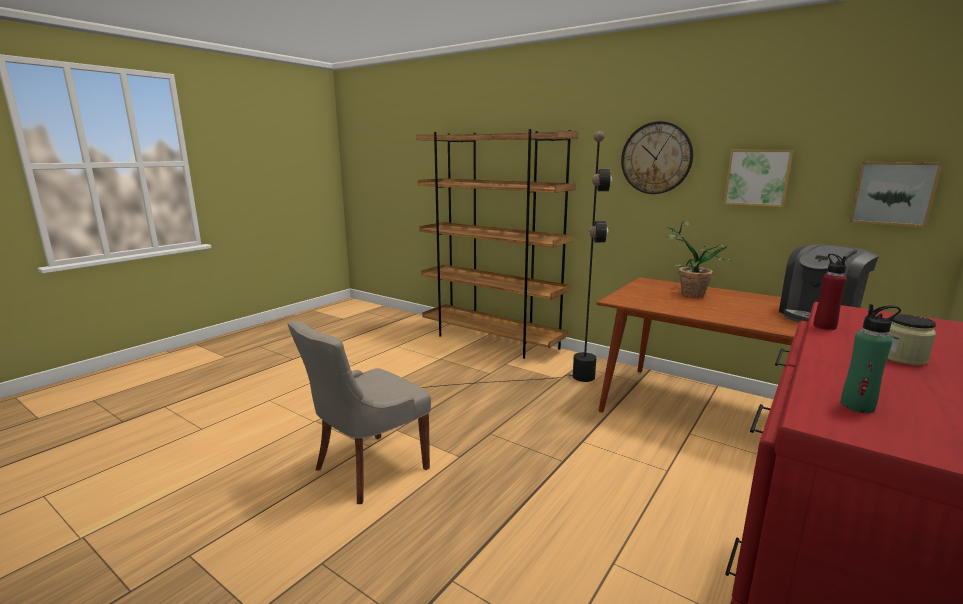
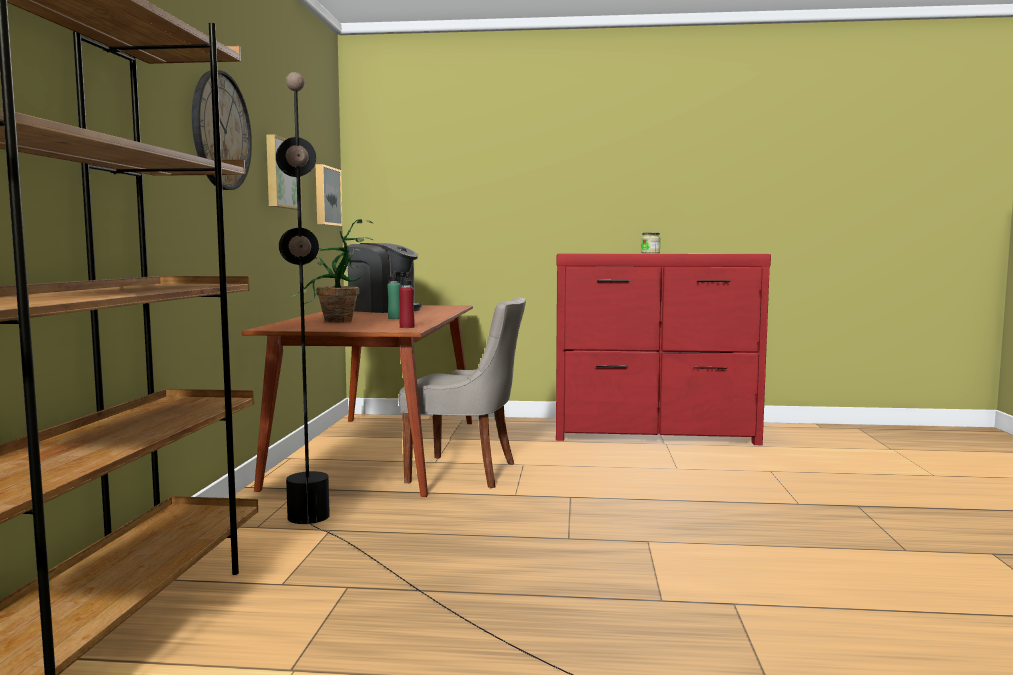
camera: 120 degrees left, 10 degrees down
(368, 469) = (771, 583): grey chair -> grey chair (465, 472)
(824, 326) = (618, 253): red bottle -> red bottle (407, 327)
(857, 406) = (728, 253): green bottle -> green bottle (394, 318)

